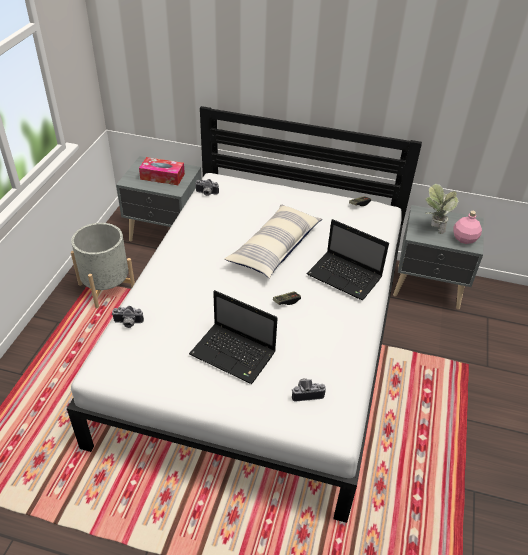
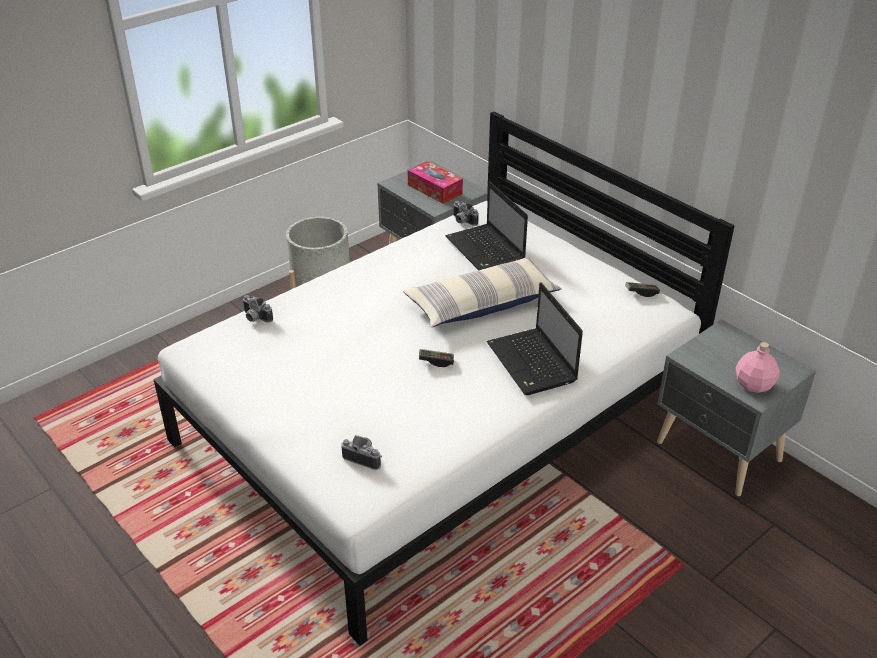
camera: 35 degrees right, 5 degrees down
(234, 354) = (328, 389): laptop -> laptop (486, 251)
(433, 228) = (723, 356): potted plant -> none

